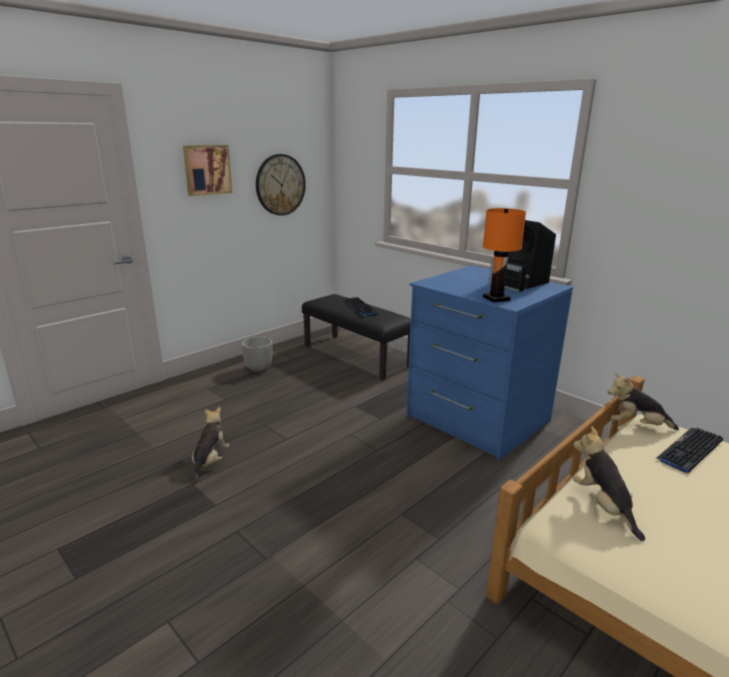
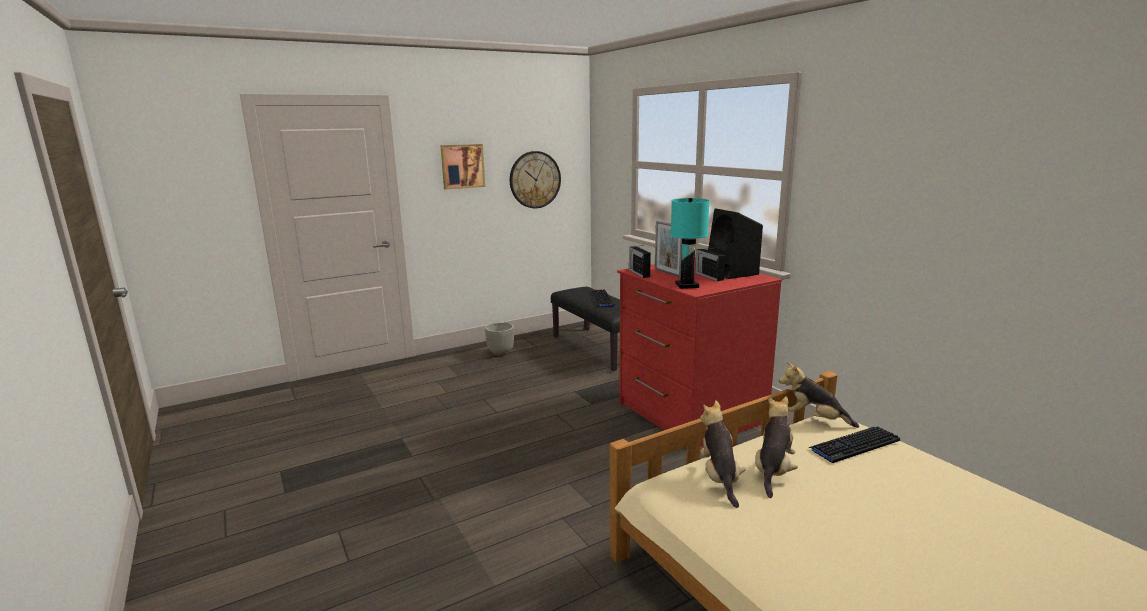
camera: 15 degrees right, 5 degrees down
(210, 461) = (423, 423): plush toy -> plush toy (773, 471)
(435, 286) = (639, 273): none -> radio
(463, 284) = (667, 273): none -> picture frame
(476, 419) = (689, 413): blue dresser -> red dresser
(496, 298) = (687, 285): orange table lamp -> turquoise table lamp

